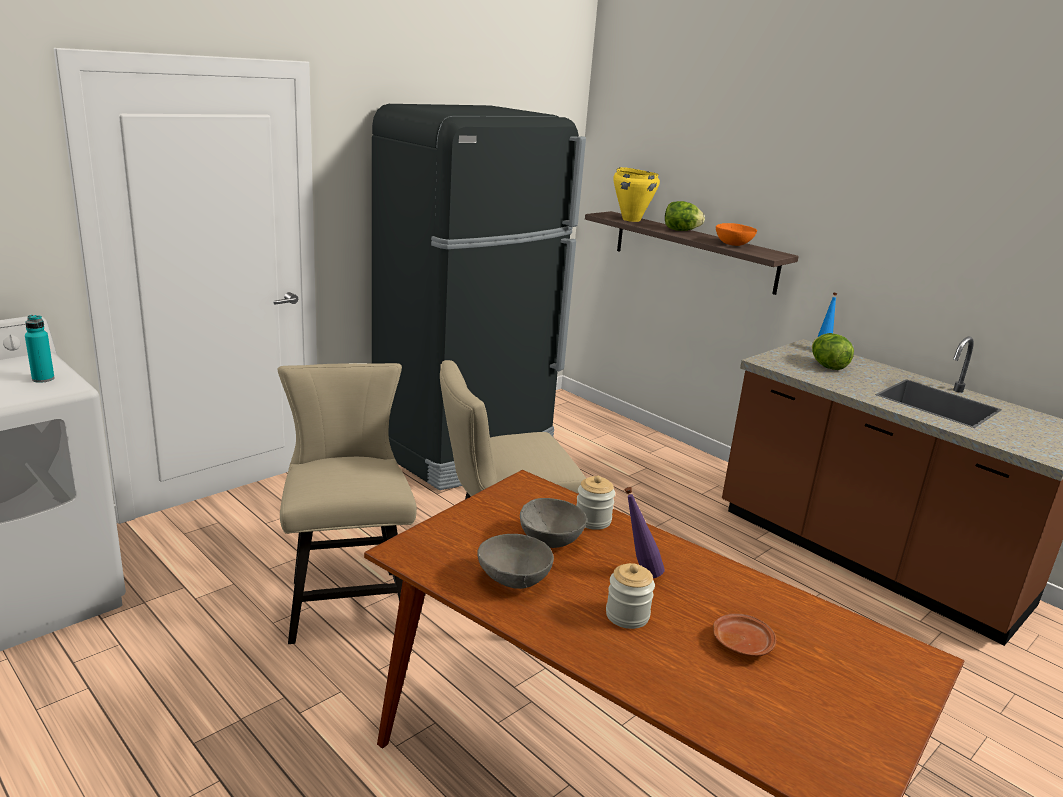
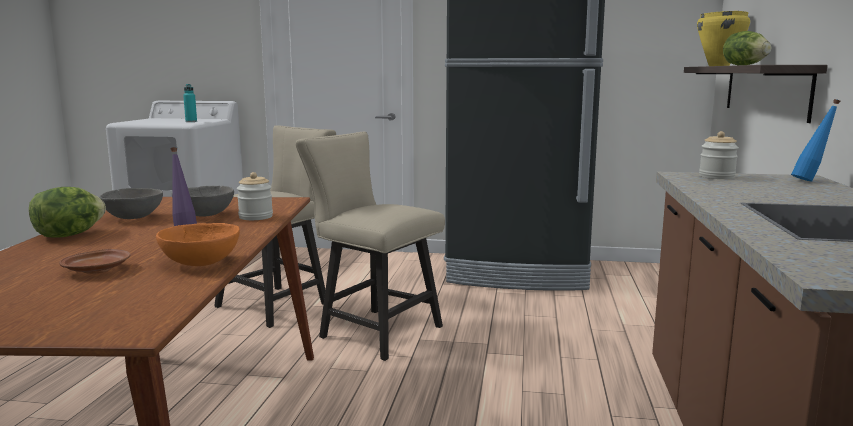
camera: 55 degrees right, 10 degrees down
(627, 615) = (111, 242): jar -> jar (716, 177)
(733, 245) = (763, 64): orange bowl -> orange bowl (199, 263)
(827, 366) = (760, 186): lettuce -> lettuce (69, 235)

